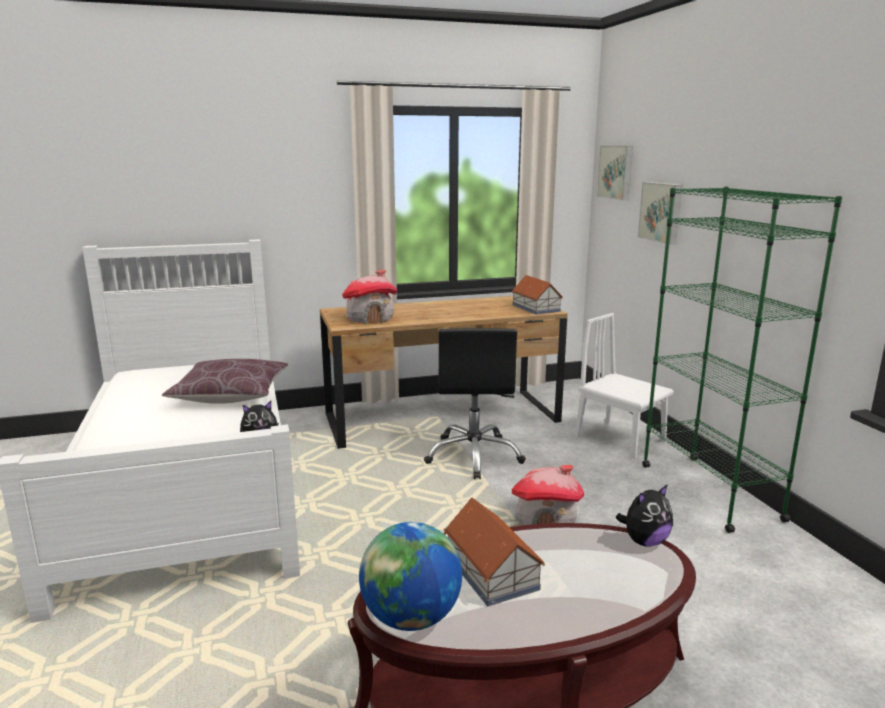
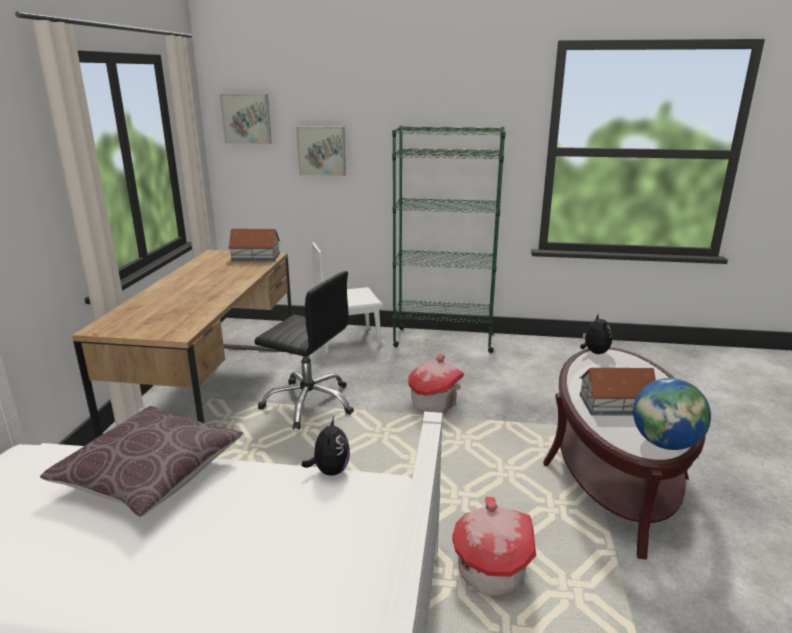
camera: 65 degrees left, 5 degrees up
(370, 318) = (172, 318): toy house -> toy house (491, 571)

